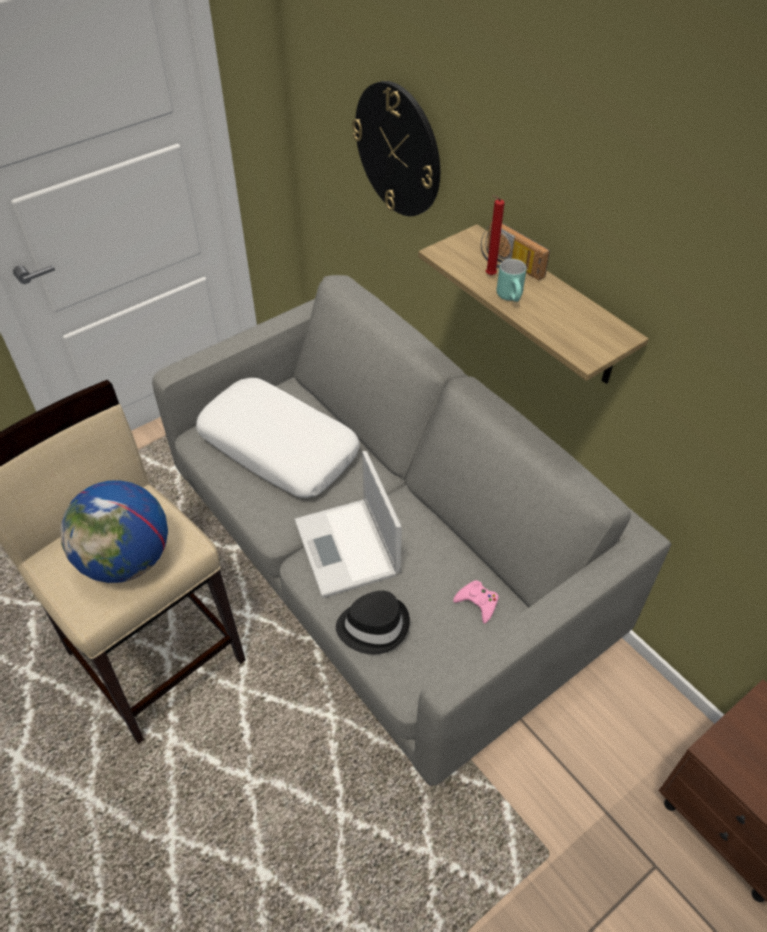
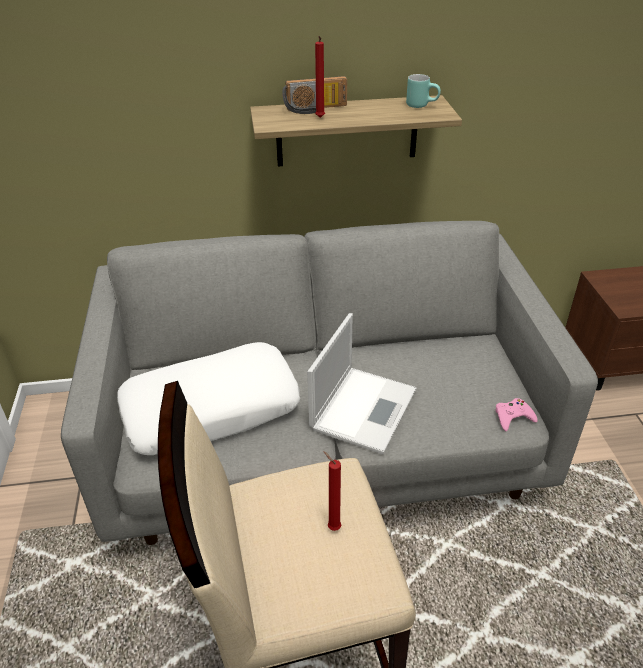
camera: 60 degrees left, 10 degrees down
(127, 560) = (332, 527): globe -> red candle
(347, 549) = (364, 407): laptop -> laptop turned 75 degrees counterclockwise
(373, 625) = (453, 421): black hat -> none
(398, 150) = (129, 91): wall clock -> none
(477, 603) = (463, 357): pink game controller -> pink game controller (513, 417)
(512, 298) = (355, 118): turquoise mug -> turquoise mug (422, 105)

